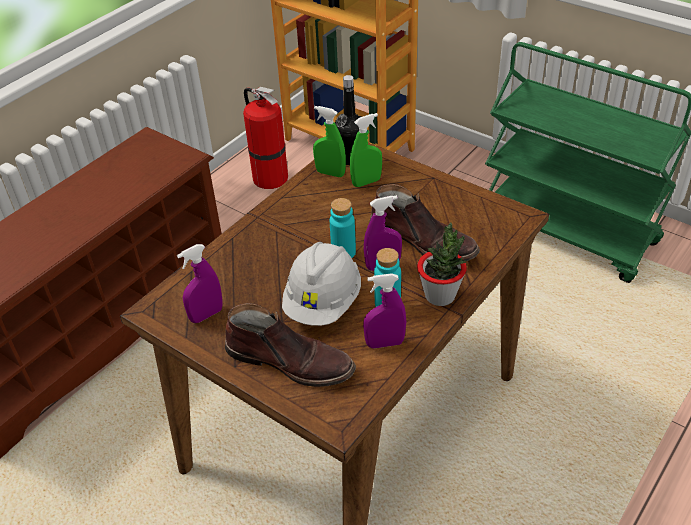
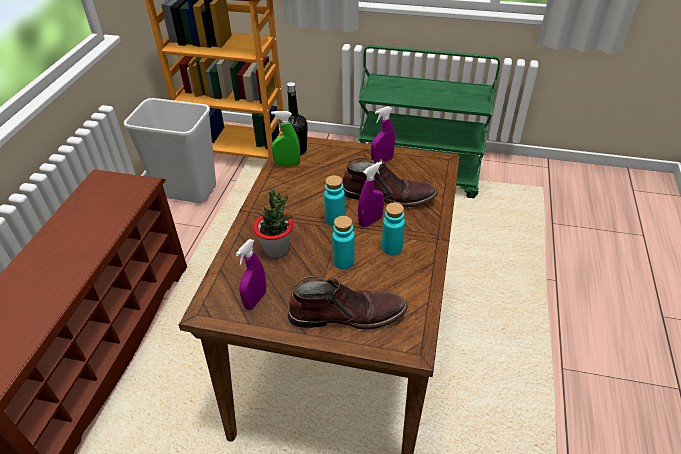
camera: 25 degrees left, 0 degrees up
(268, 177) = (186, 191): fire extinguisher -> white trash can
(323, 302) = (343, 261): white hard hat -> turquoise bottle
(366, 182) = (319, 164): green spray bottle -> none
(384, 343) = (409, 277): purple spray bottle -> purple spray bottle (382, 161)
(440, 295) = (425, 231): potted plant -> potted plant (276, 249)

